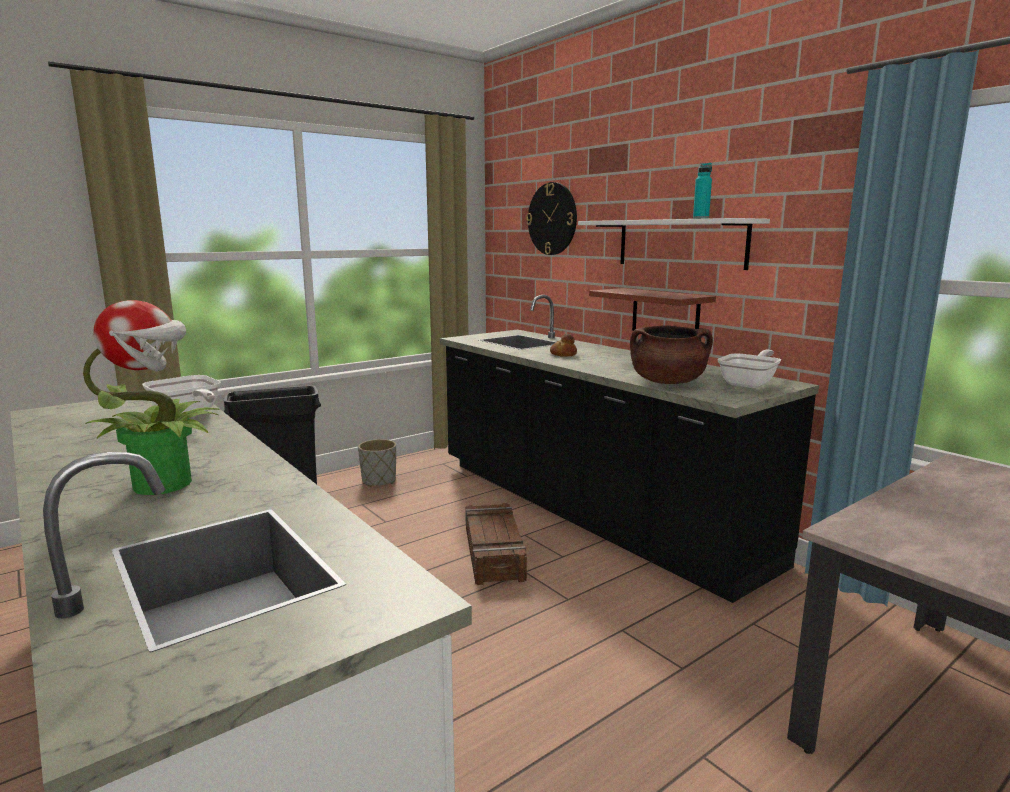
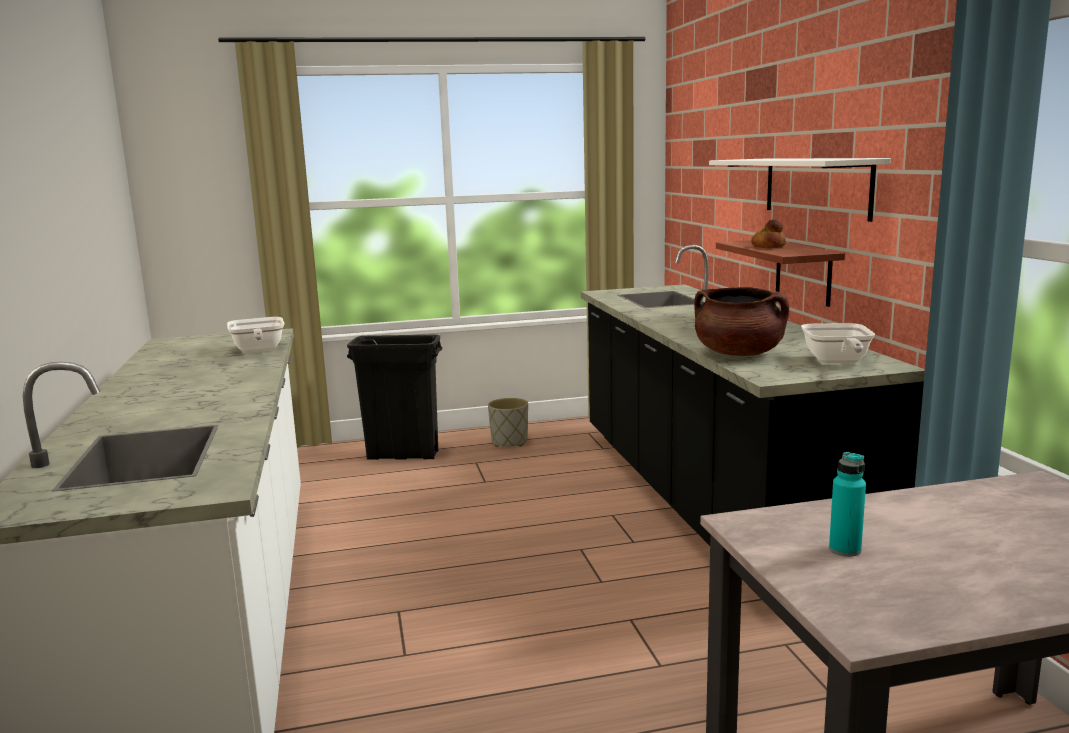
camera: 25 degrees right, 0 degrees up
(165, 484) = (178, 400): potted plant -> none
(494, 553) = (565, 526): crate -> none
(552, 219) = (715, 154): wall clock -> none
(563, 354) = (680, 316): bread -> bread (767, 246)
(700, 218) = (809, 159): turquoise bottle -> turquoise bottle (845, 550)
(750, 384) = (836, 362): frying pan -> frying pan turned 120 degrees clockwise

